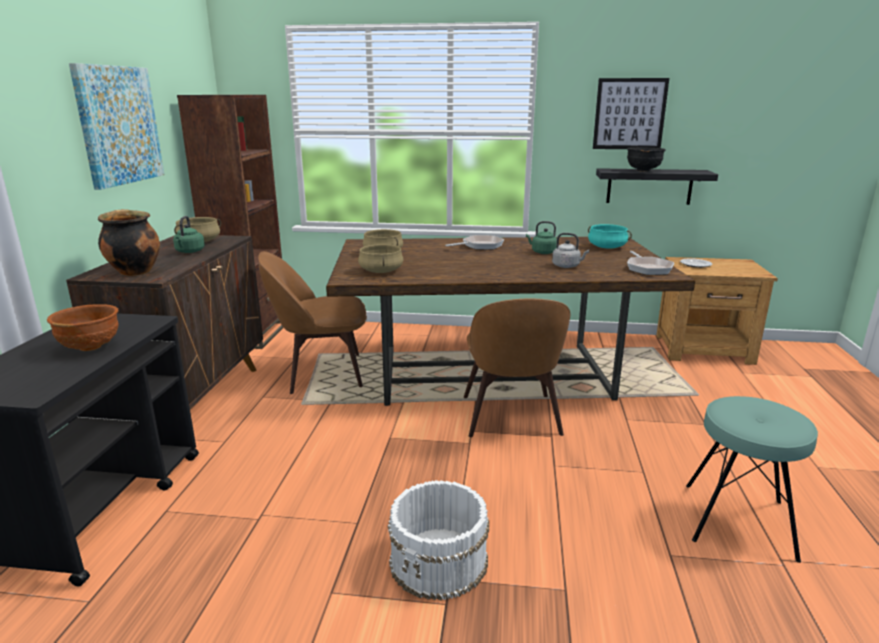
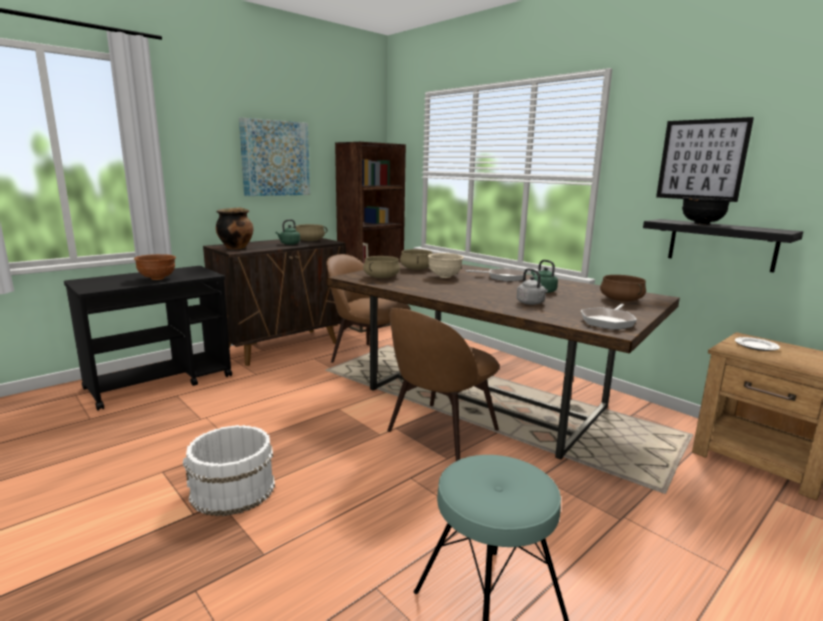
camera: 40 degrees right, 5 degrees down
(434, 256) = (445, 277): none -> beige bowl
(607, 247) = (621, 300): turquoise cooking pot -> brown cooking pot

